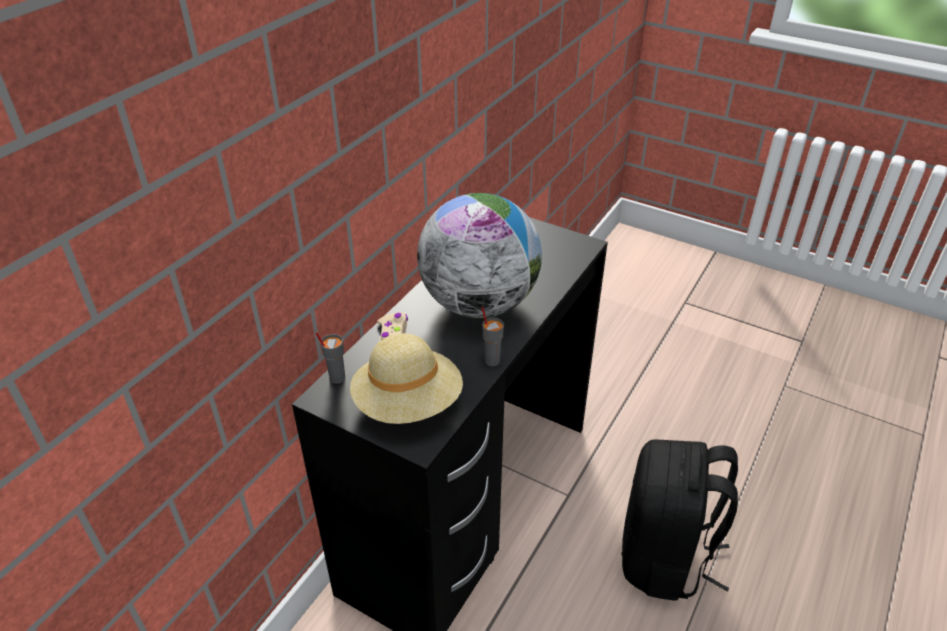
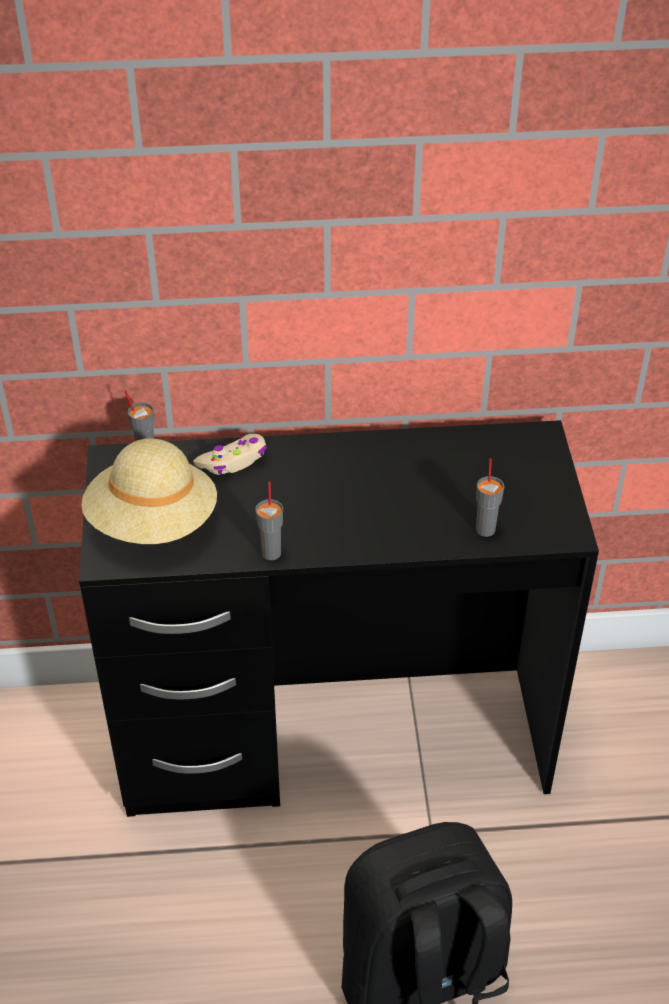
camera: 55 degrees right, 5 degrees up
(479, 303) = (357, 496): globe -> none
(555, 269) = (486, 529): none -> grey cup

